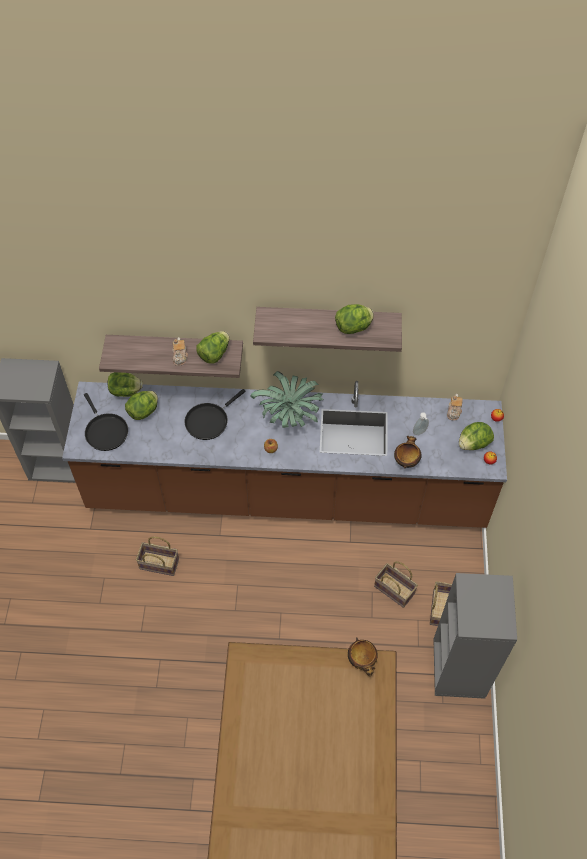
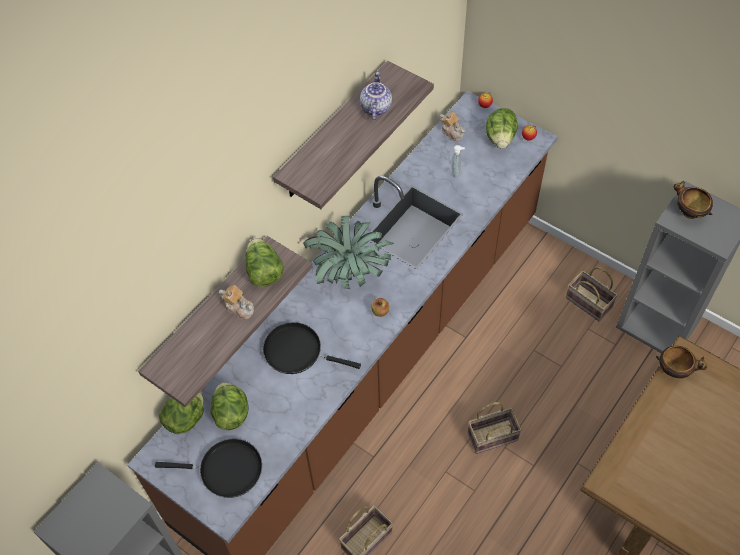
camera: 55 degrees left, 0 degrees up
(209, 421) = (297, 351): black frying pan -> black frying pan turned 120 degrees clockwise
(354, 327) = (375, 107): lettuce -> teapot
(395, 590) = (544, 328): basket -> basket (493, 435)
(406, 461) = (481, 202): bowl -> bowl (688, 212)

